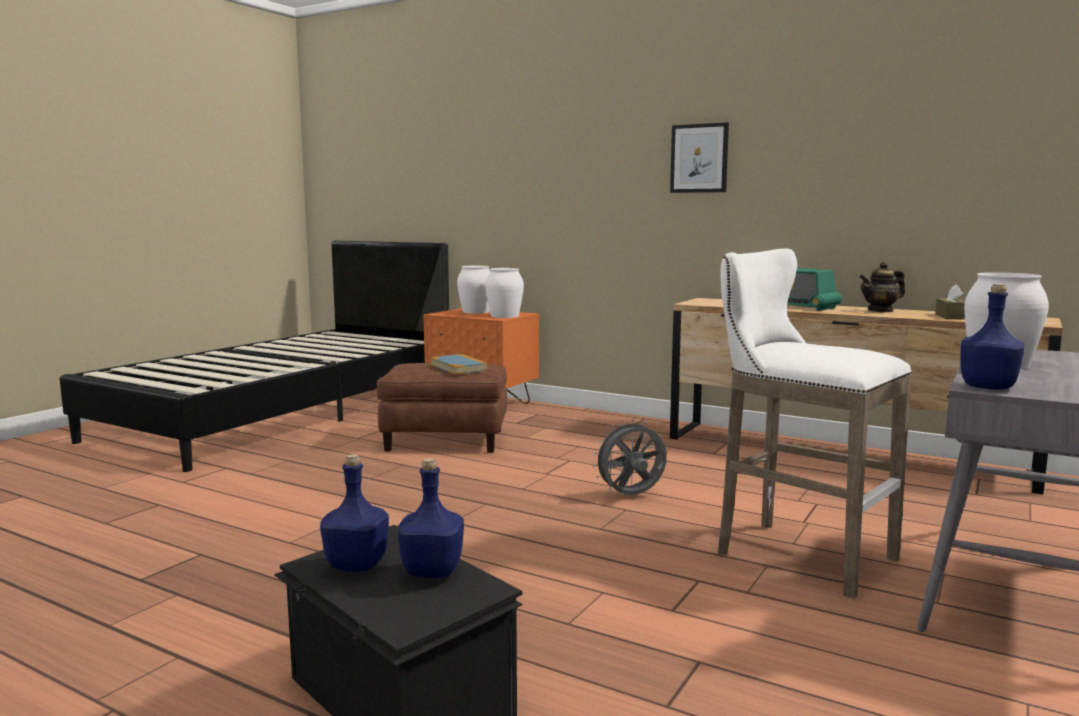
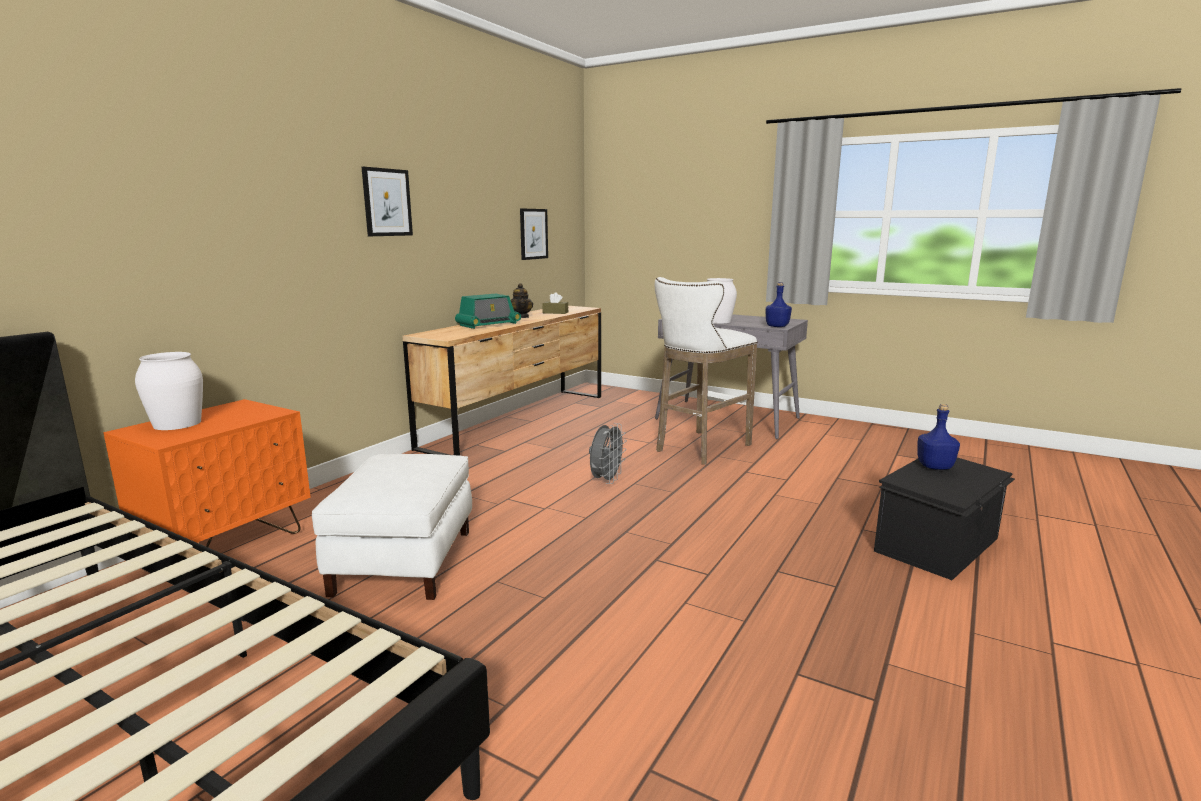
camera: 90 degrees left, 5 degrees up
(358, 565) = (946, 484): blue bottle -> none
(444, 441) = (405, 562): brown ottoman -> white ottoman
(459, 367) = (408, 465): book -> none
(504, 316) = (253, 411): white vase -> none
(631, 496) = (606, 480): grey fan -> grey fan turned 135 degrees counterclockwise
(982, 192) = (533, 234): none -> picture

